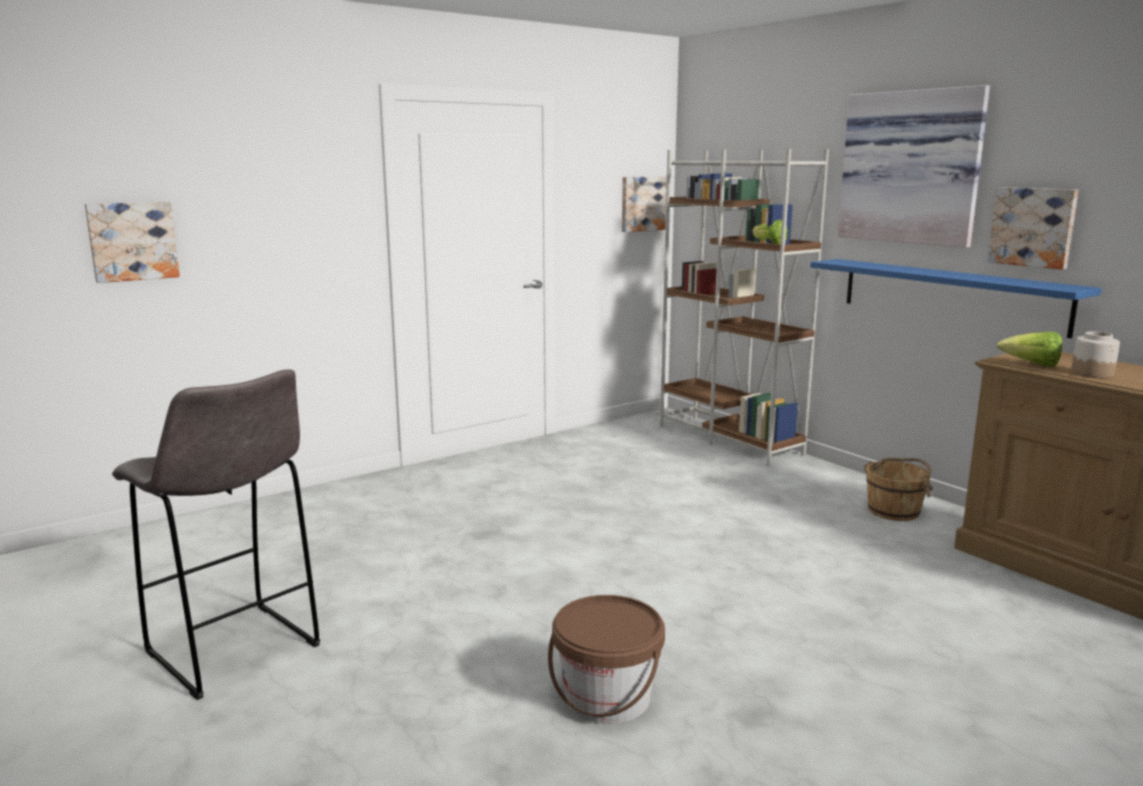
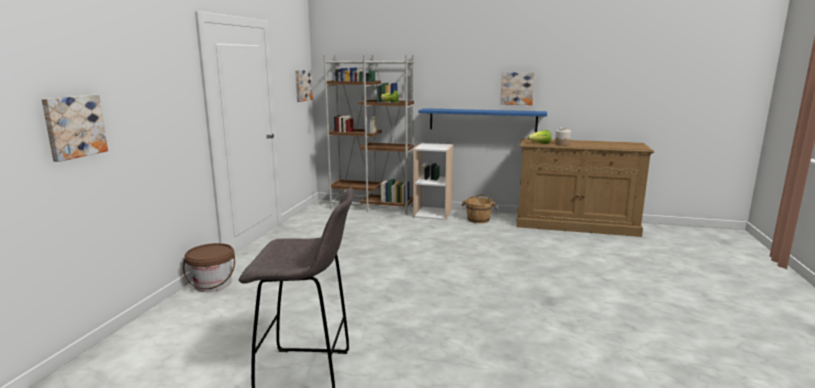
camera: 40 degrees left, 0 degrees up
(607, 698) = (498, 317): brown bucket -> brown bucket (213, 284)
(821, 476) = (433, 213): none -> bookcase
(912, 167) = (459, 63): picture -> none

